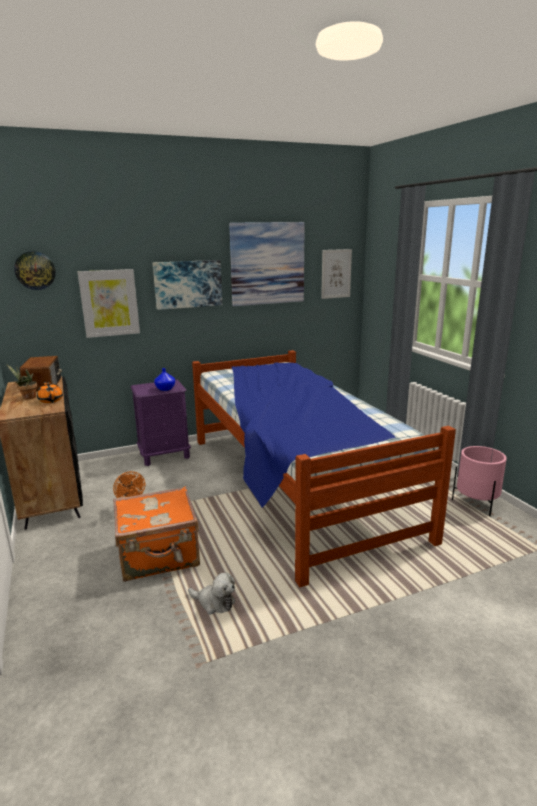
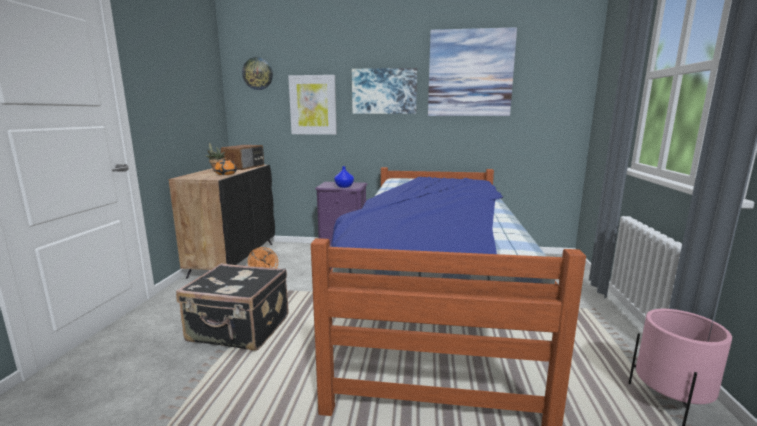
camera: 30 degrees right, 5 degrees down
(159, 556) = (239, 330): orange suitcase -> black suitcase
(214, 602) = (226, 392): plush toy -> none
(336, 274) = (555, 87): picture -> none

